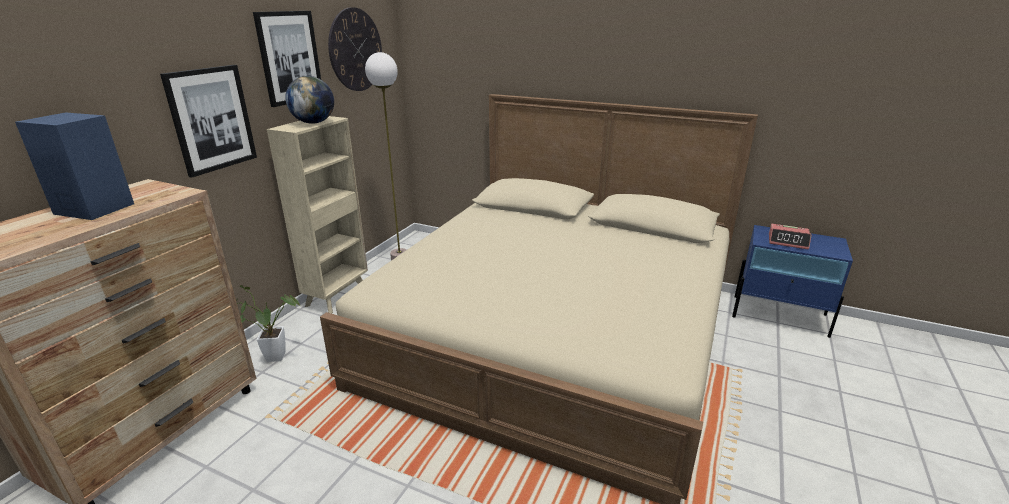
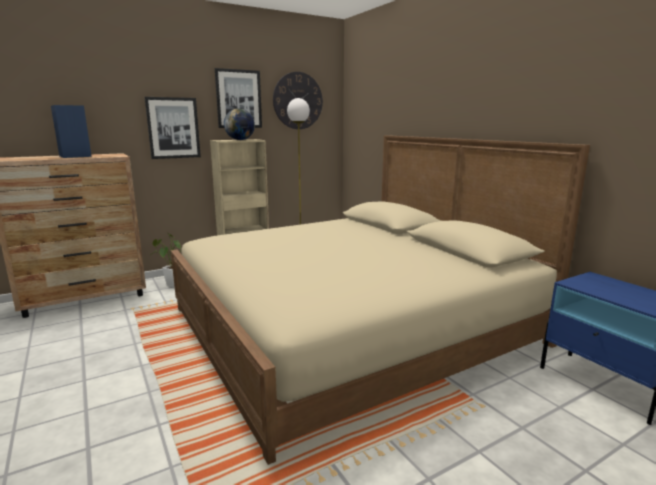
camera: 35 degrees right, 10 degrees down
(788, 241) = (605, 289): alarm clock -> none

